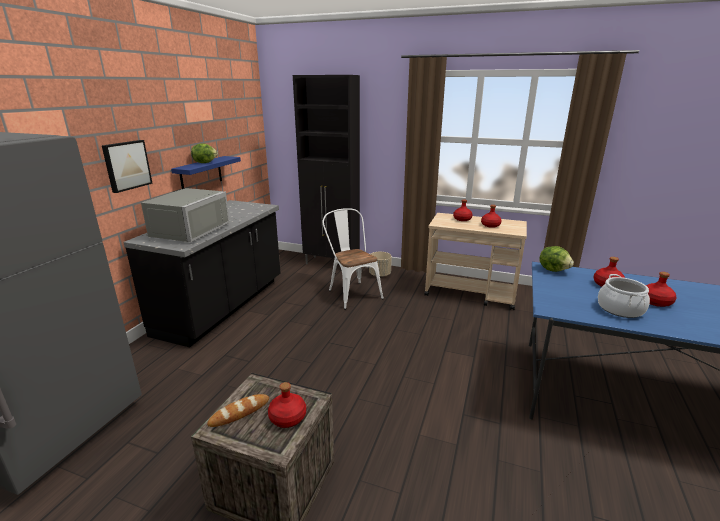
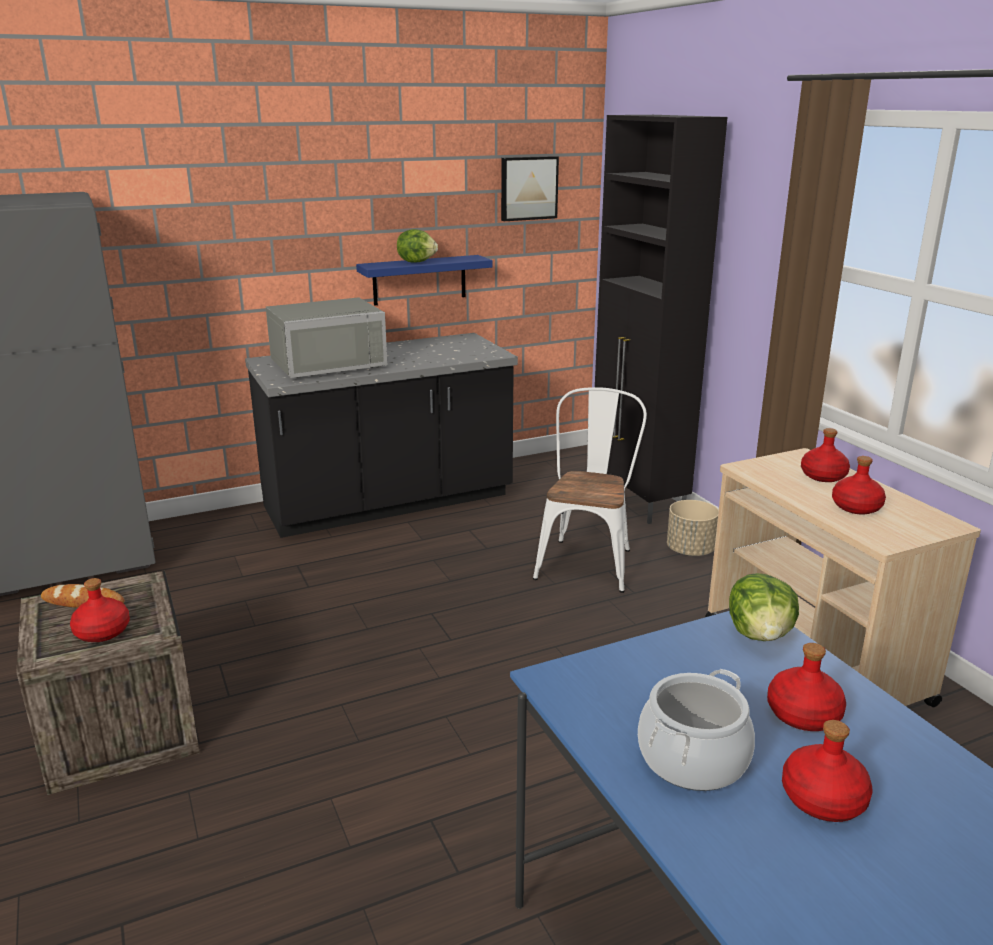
camera: 45 degrees right, 0 degrees up
(126, 165) = (274, 250): picture -> picture (528, 188)

